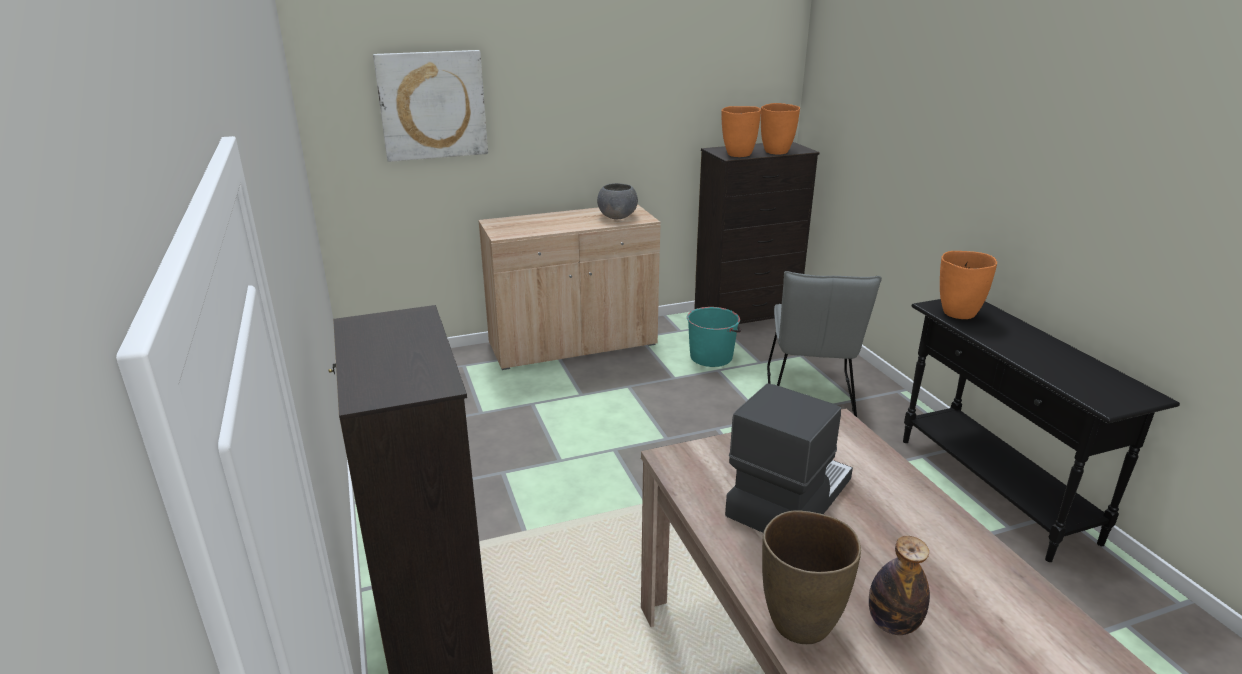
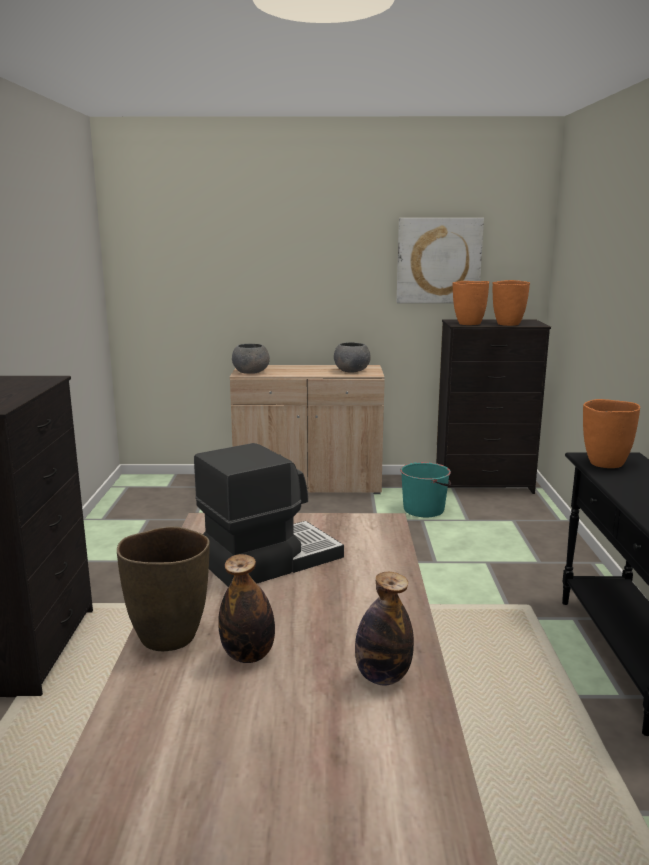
camera: 20 degrees right, 10 degrees down
(432, 105) = (205, 267): picture -> picture (438, 260)
(509, 231) = (251, 372): none -> grey bowl
(809, 395) = (495, 552): grey chair -> none
(1022, 614) = (382, 677): none -> bottle

